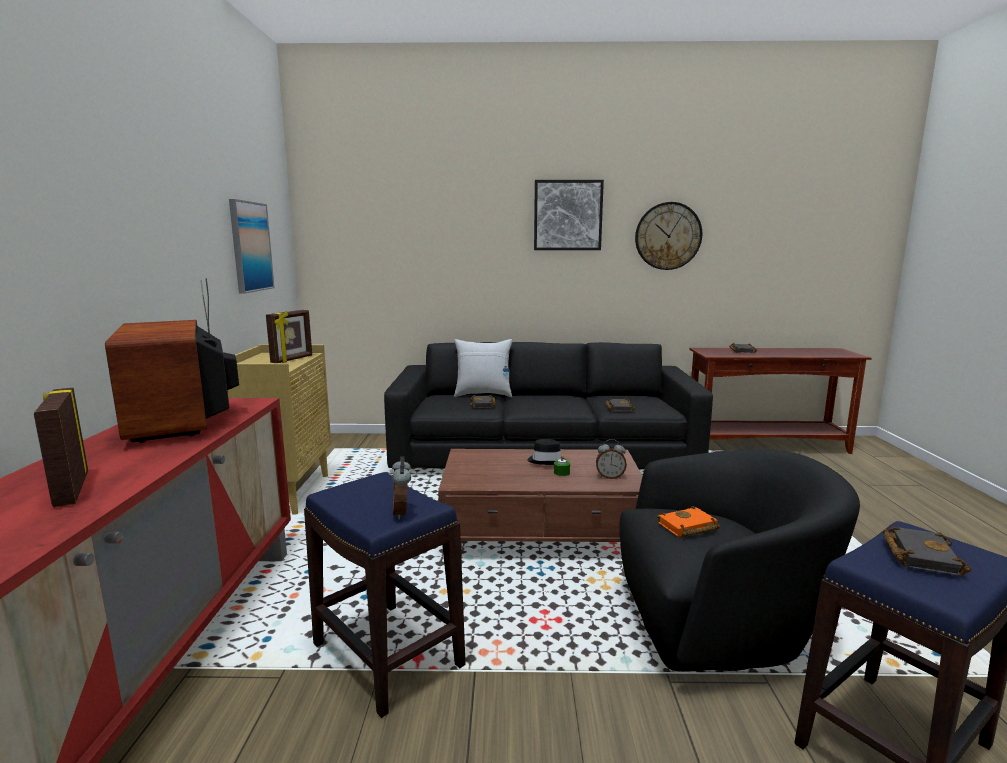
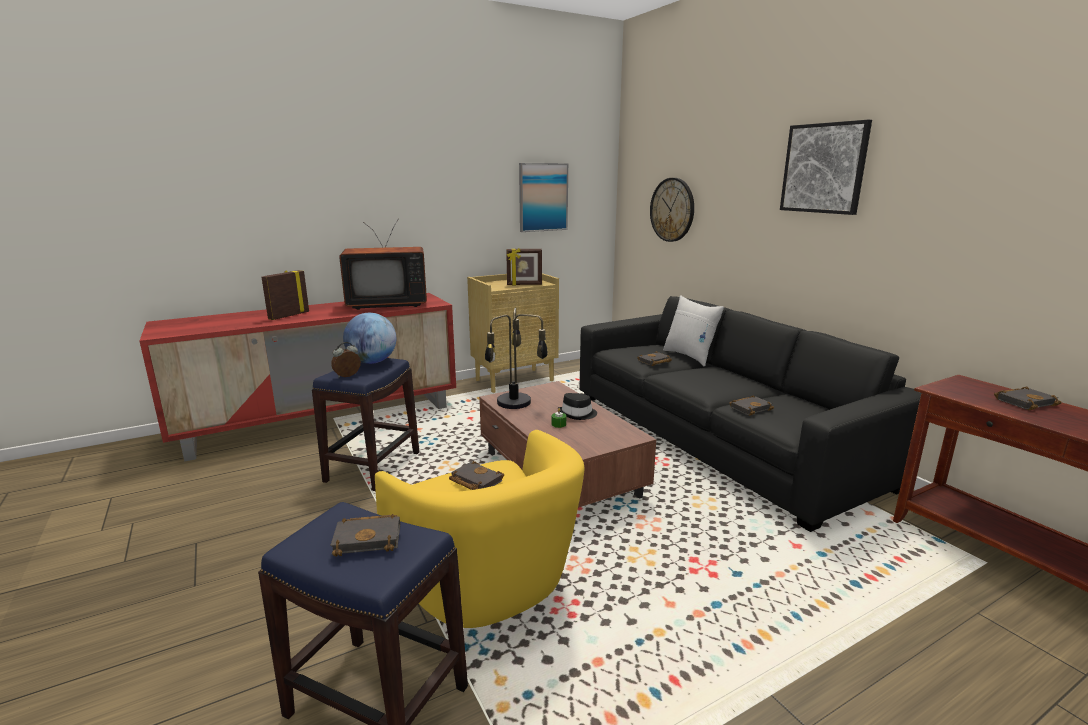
camera: 60 degrees right, 5 degrees up
(182, 422) = (387, 304): television -> television turned 135 degrees counterclockwise
(361, 490) = (372, 362): none -> globe
(482, 478) = (514, 402): none -> table lamp
(610, 477) = (574, 443): alarm clock -> none
(668, 236) = (956, 200): wall clock -> wall clock (672, 210)
(687, 527) = (474, 481): orange book -> black book
(717, 627) = (487, 585): black armchair -> yellow armchair

